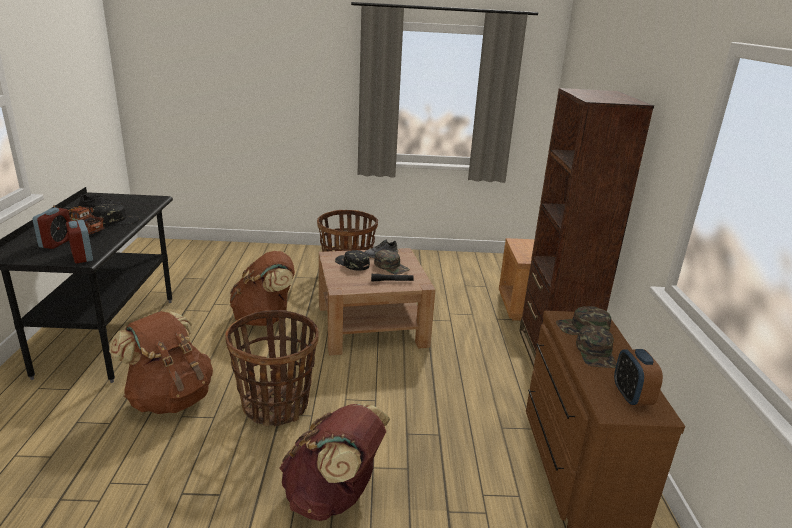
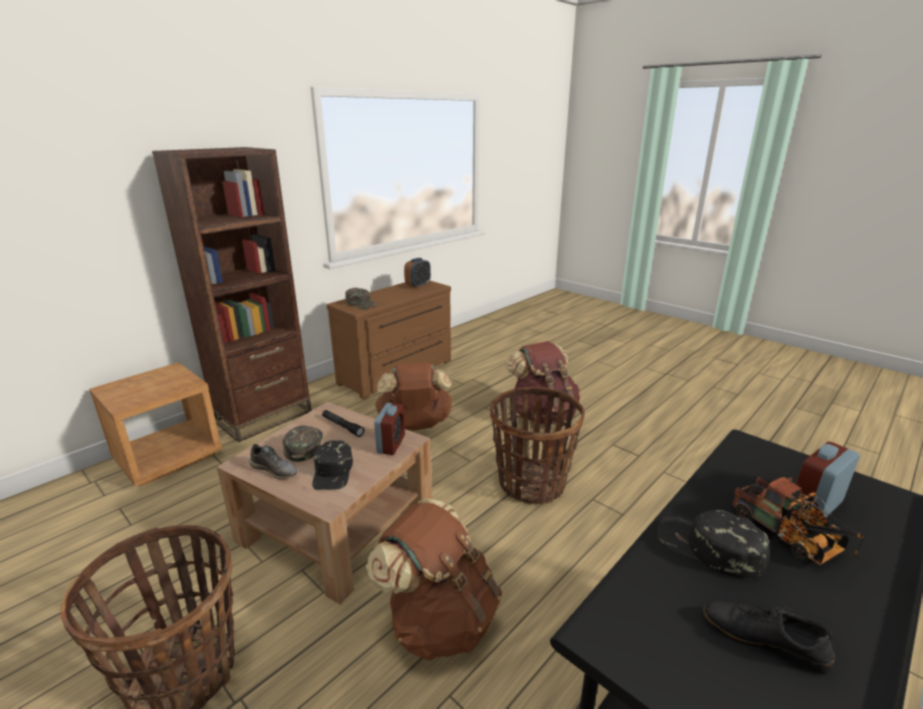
camera: 135 degrees left, 0 degrees up
(82, 256) = (753, 452): alarm clock -> alarm clock (391, 444)
(170, 398) = (629, 540): brown backpack -> brown backpack (415, 426)
(596, 353) = (389, 296): green cap -> none

